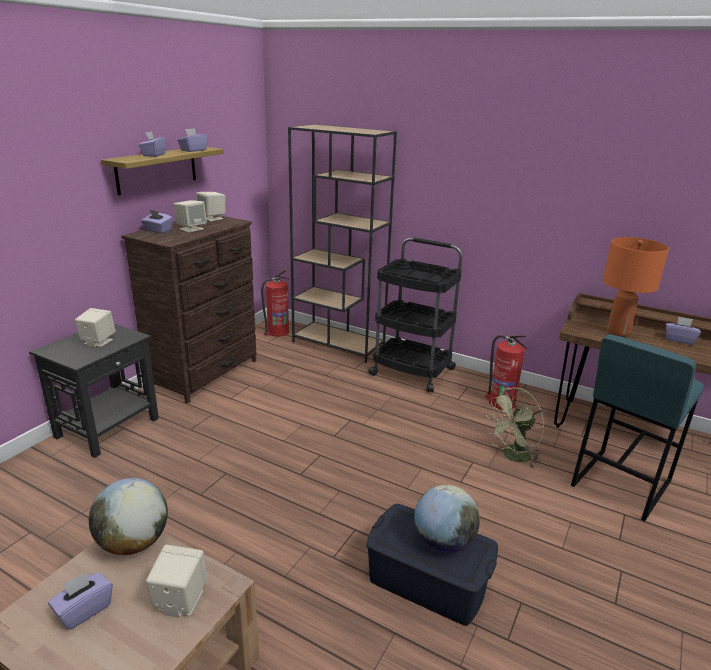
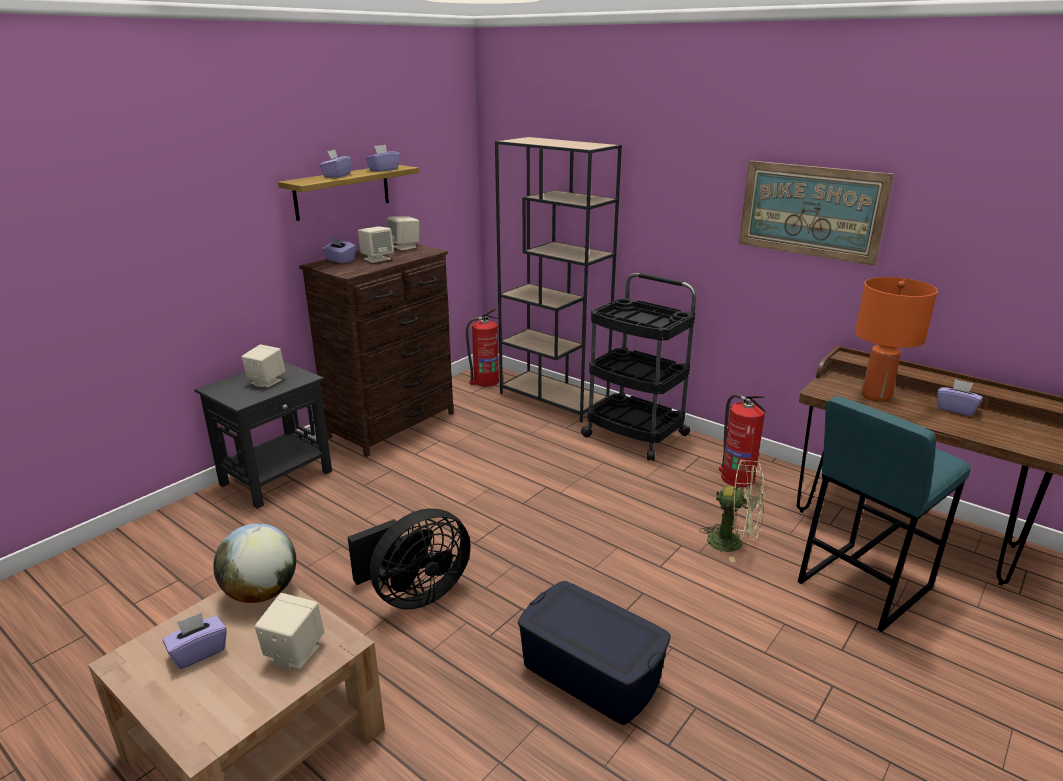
camera: 10 degrees right, 0 degrees up
(258, 525) = (414, 594): none -> black fan
(443, 542) = (606, 627): globe -> none
(512, 457) = (733, 543): green fan -> green fan turned 135 degrees counterclockwise
(557, 185) = (811, 211): none -> picture

